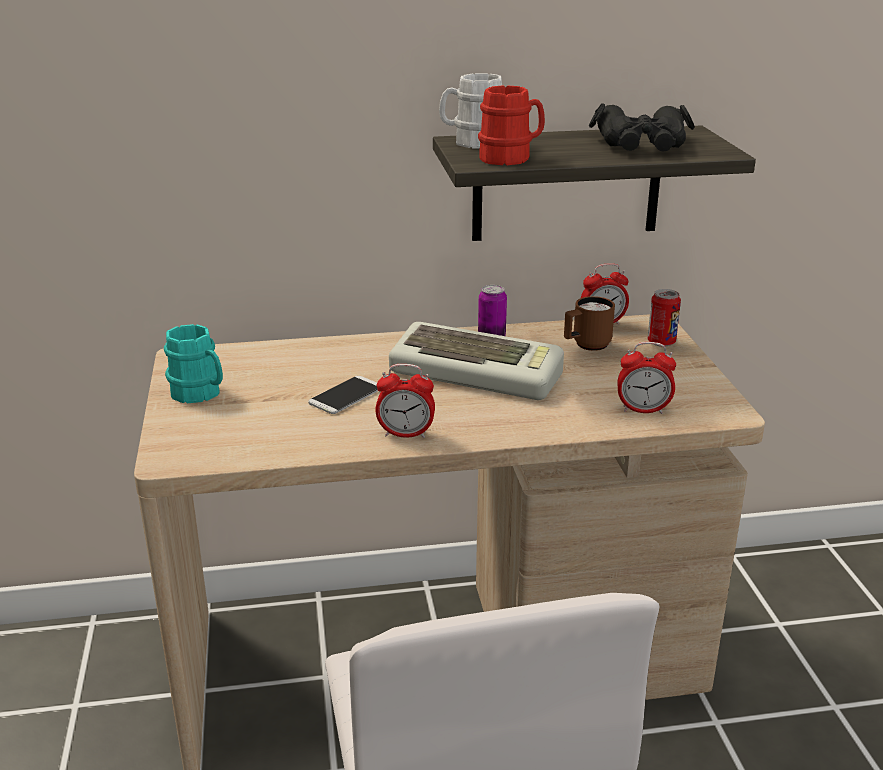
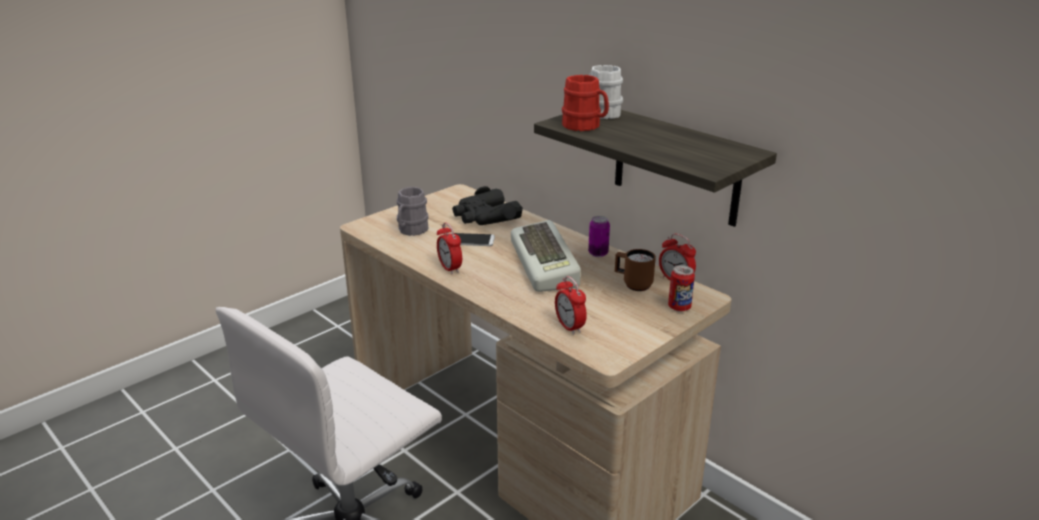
camera: 55 degrees right, 0 degrees up
(200, 394) = (427, 209): turquoise mug -> none
(249, 426) = (411, 231): none -> grey mug
(641, 144) = (682, 147): black binoculars -> black binoculars (485, 216)

